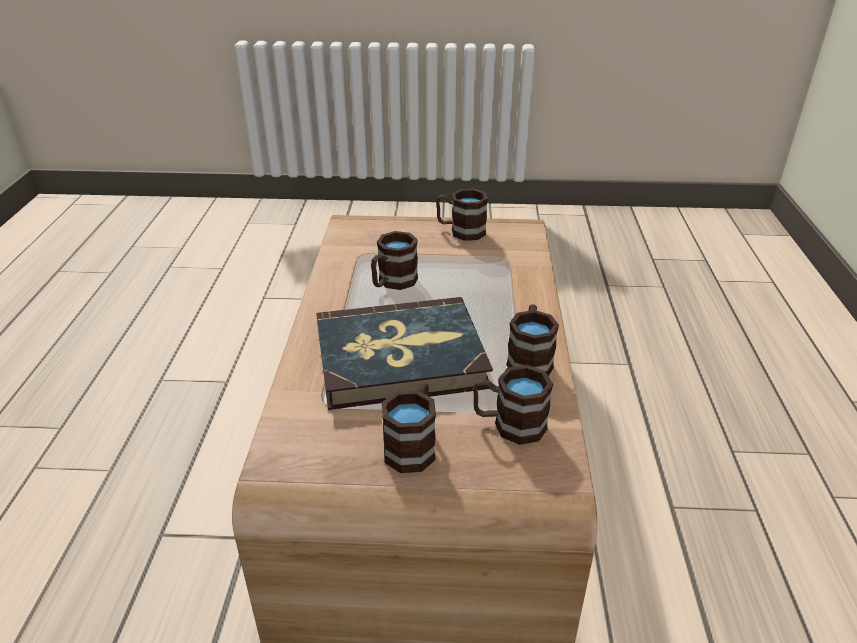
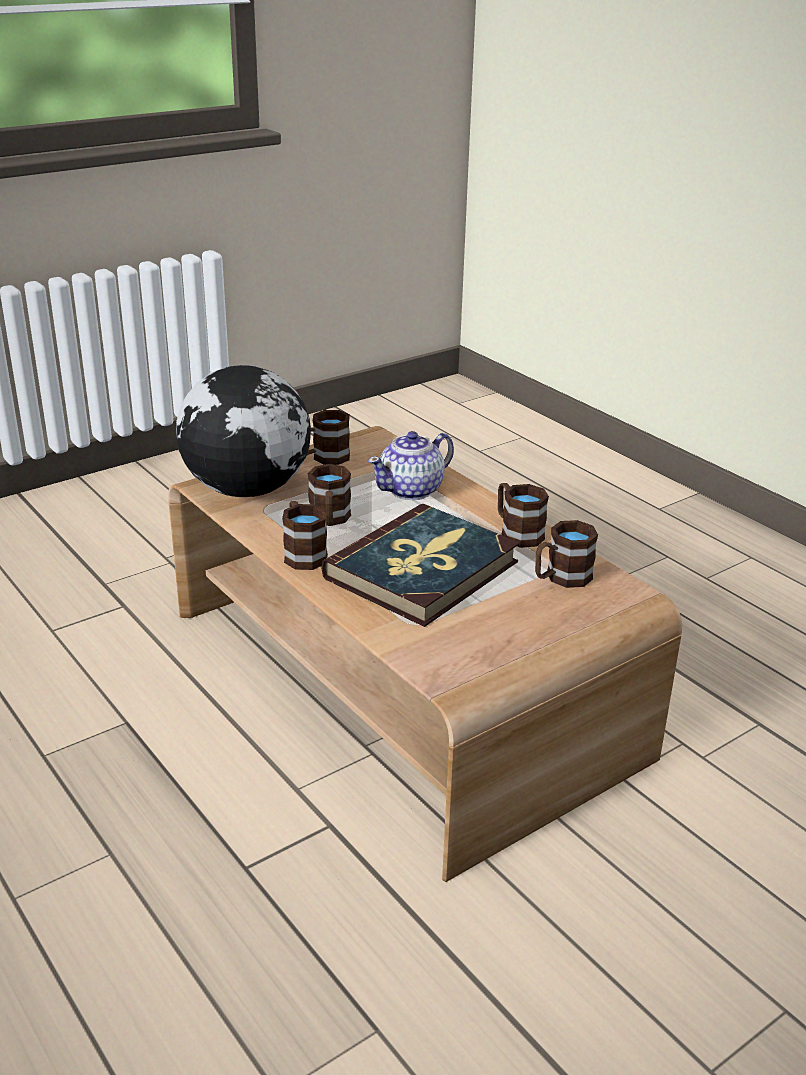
camera: 40 degrees left, 5 degrees down
(372, 236) = (248, 489): none -> globe
(413, 445) = (518, 619): brown mug -> brown mug (302, 553)
(492, 283) = (412, 490): none -> teapot

